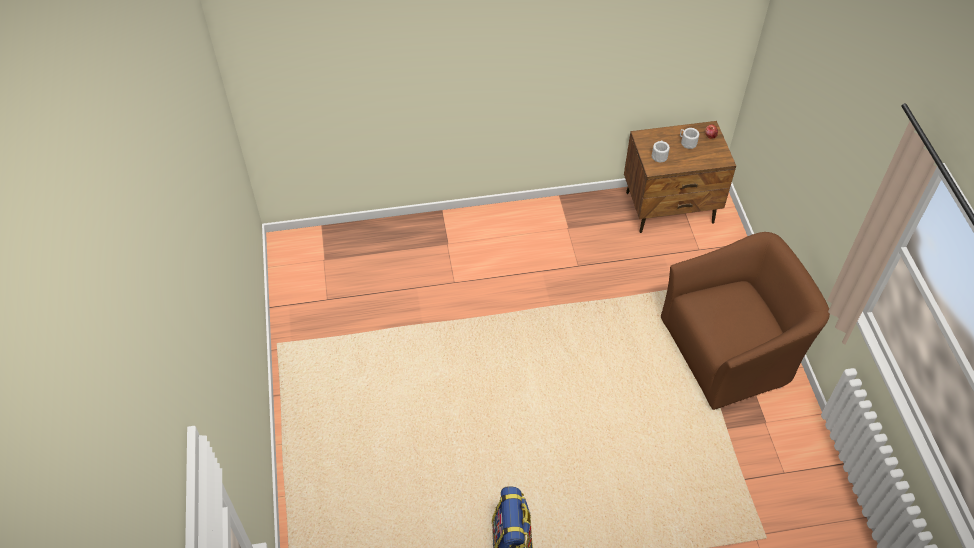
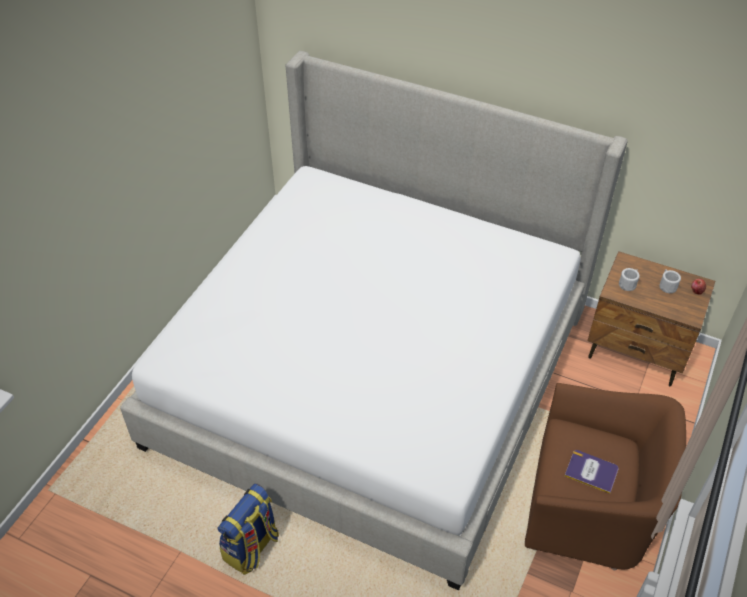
camera: 35 degrees right, 5 degrees down
(487, 342) = (373, 374): none -> bed
(737, 321) = (591, 471): none -> book

